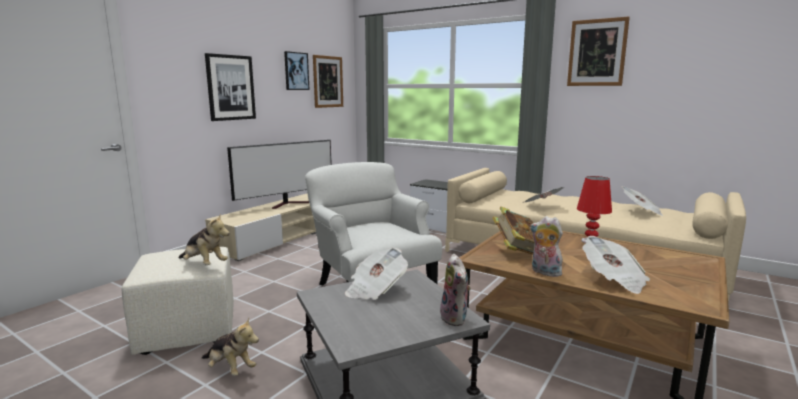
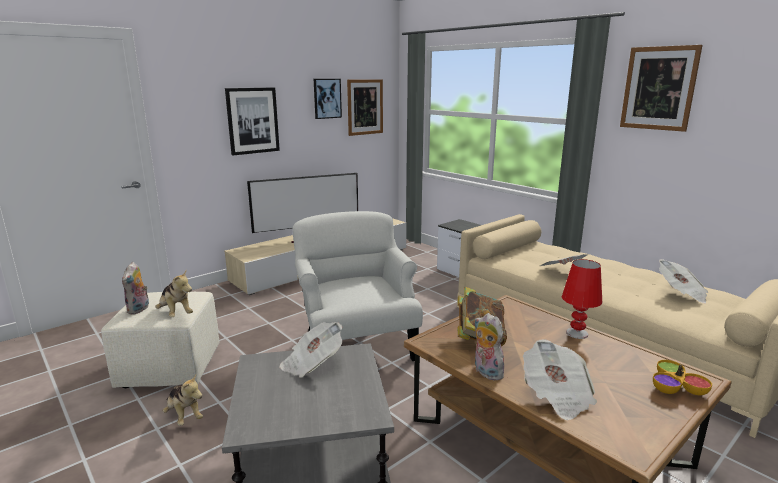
camera: 15 degrees right, 5 degrees up
(456, 318) = (364, 414): plush toy -> plush toy (139, 309)
(692, 264) = (676, 386): none -> bowl

